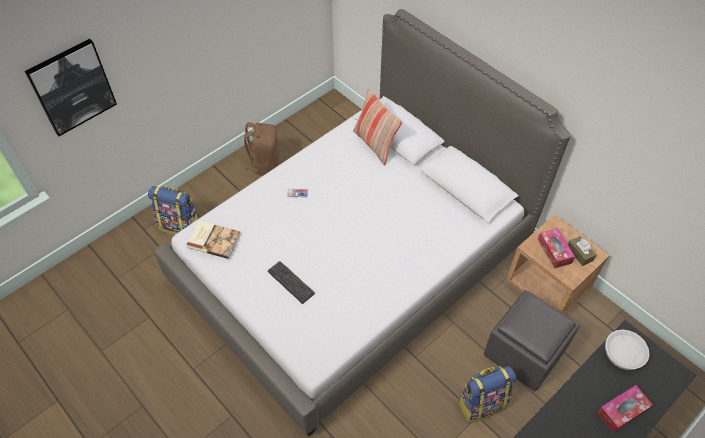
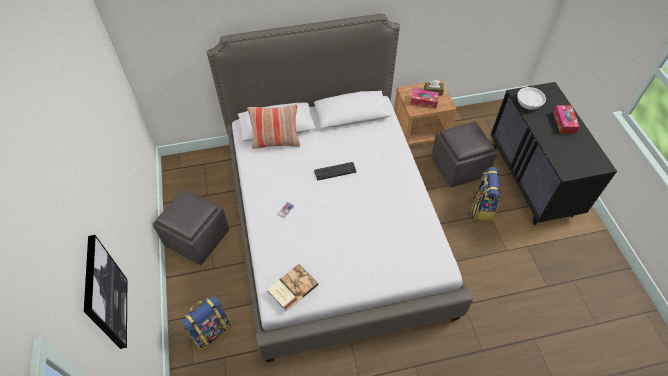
camera: 60 degrees left, 0 degrees up
(264, 163) = (196, 238): brown backpack -> grey ottoman
(291, 282) = (366, 251): keyboard -> keyboard (335, 171)

